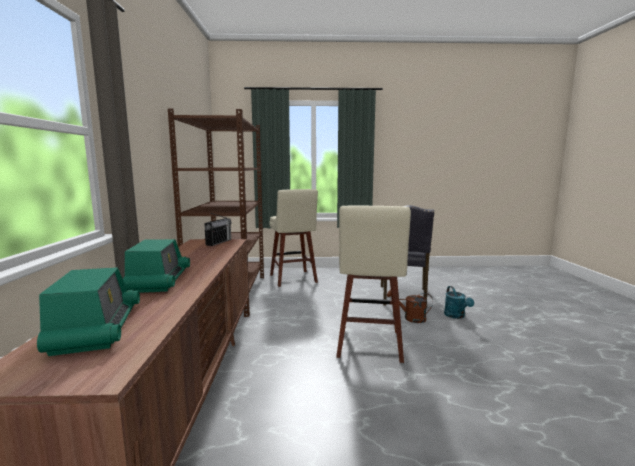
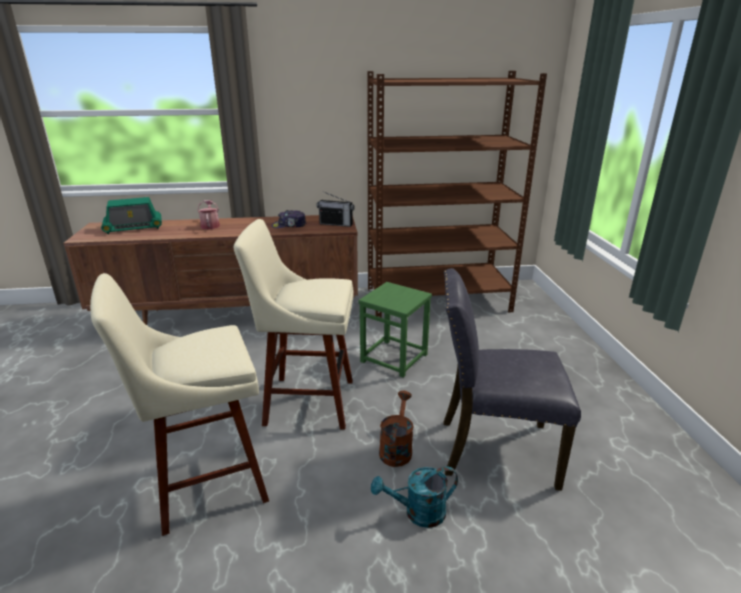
camera: 85 degrees right, 15 degrees up
(159, 281) = (210, 225): radio -> watering can
(206, 253) = (289, 226): none -> cap
(293, 279) = (520, 334): beige stool -> beige stool (206, 483)
(311, 313) = (394, 358): none -> green stool

